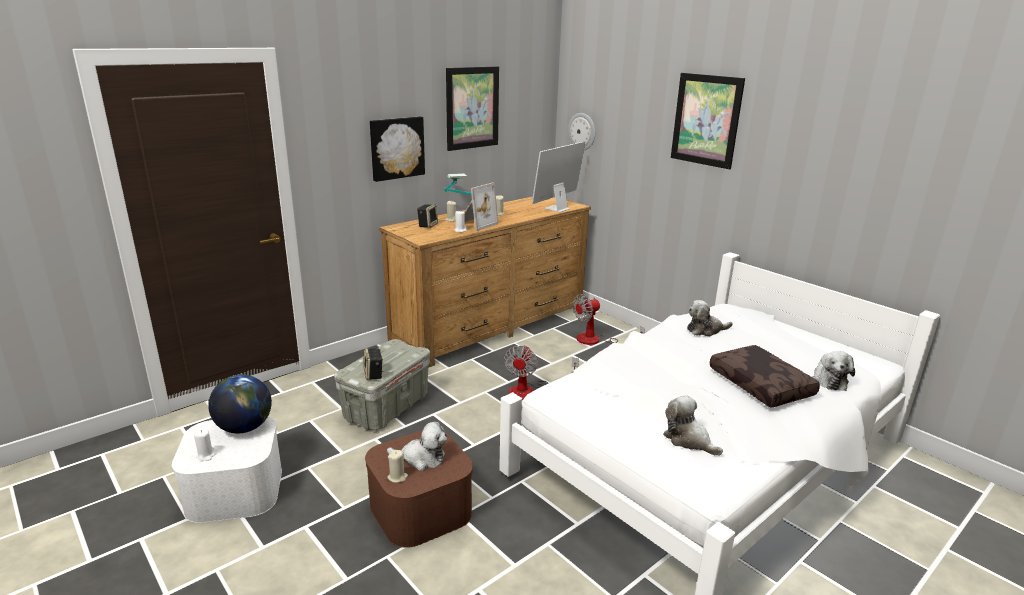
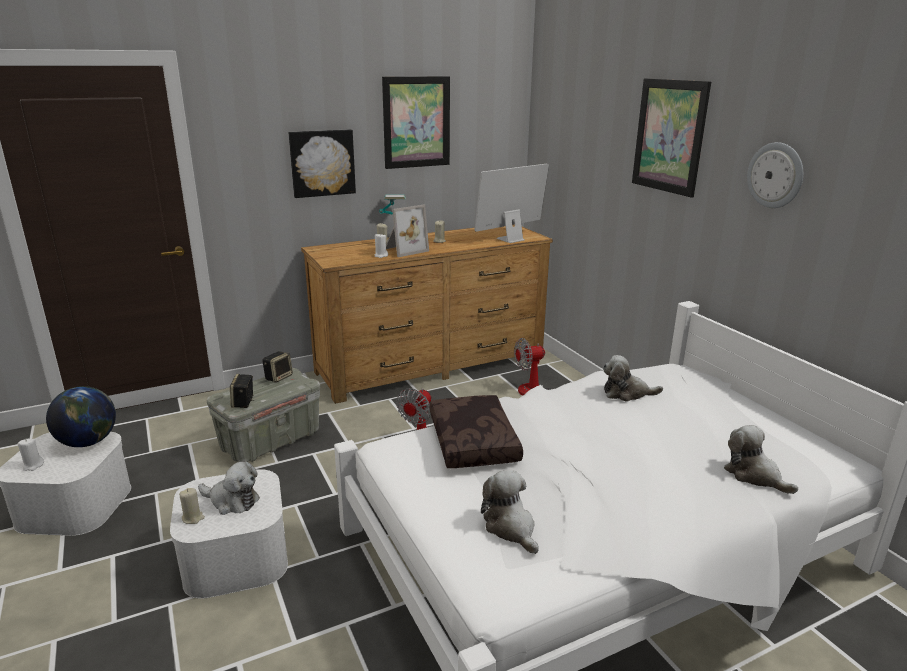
camera: 15 degrees right, 0 degrees up
(420, 508) = (235, 556): brown storage box -> white storage box
(427, 225) = (352, 248): speaker -> speaker (278, 377)
(582, 131) = (550, 152): wall clock -> wall clock (775, 175)
(762, 385) = (654, 470): brown pillow -> brown pillow (475, 442)
(828, 380) = (754, 475): plush toy -> plush toy turned 120 degrees clockwise

